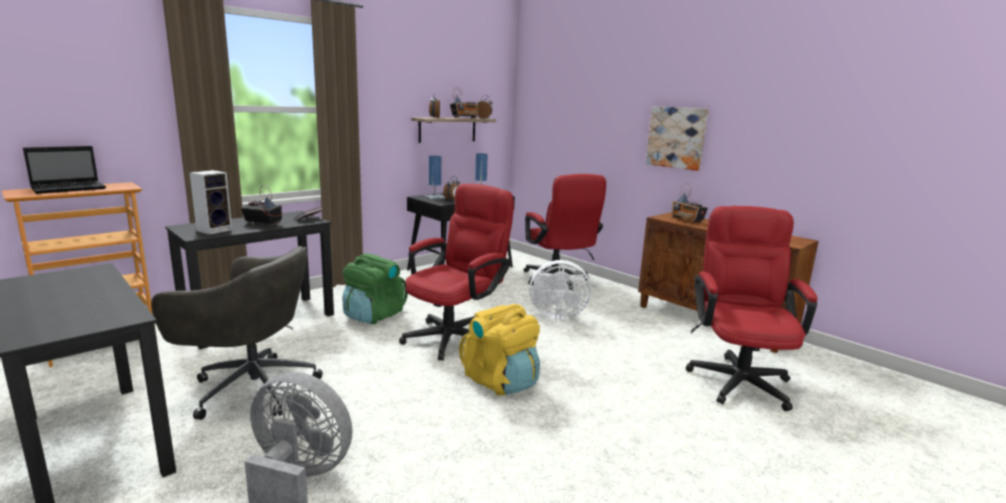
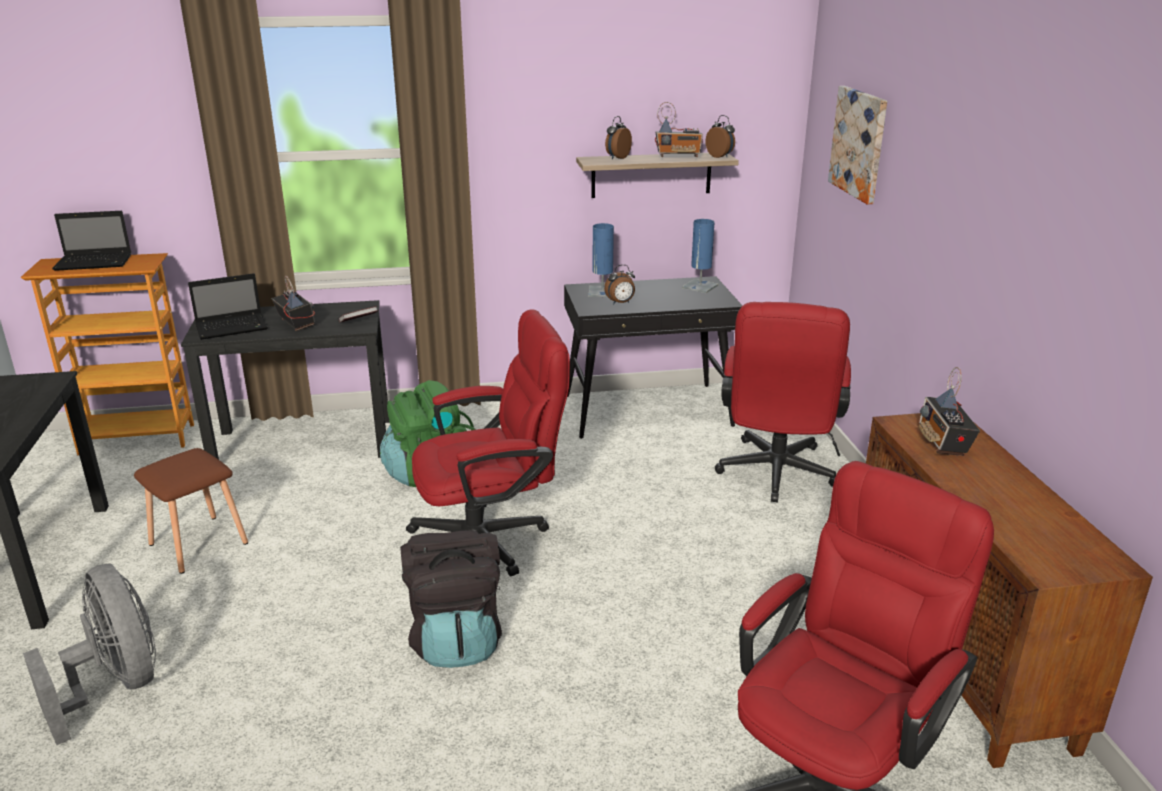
camera: 35 degrees right, 10 degrees up
(215, 230) = (233, 327): speaker -> laptop
(251, 388) = (197, 545): grey office chair -> brown stool
(501, 381) = (456, 639): yellow backpack -> black backpack
(555, 315) = (680, 547): white fan -> none
(676, 137) = (984, 263): picture -> picture (859, 143)

